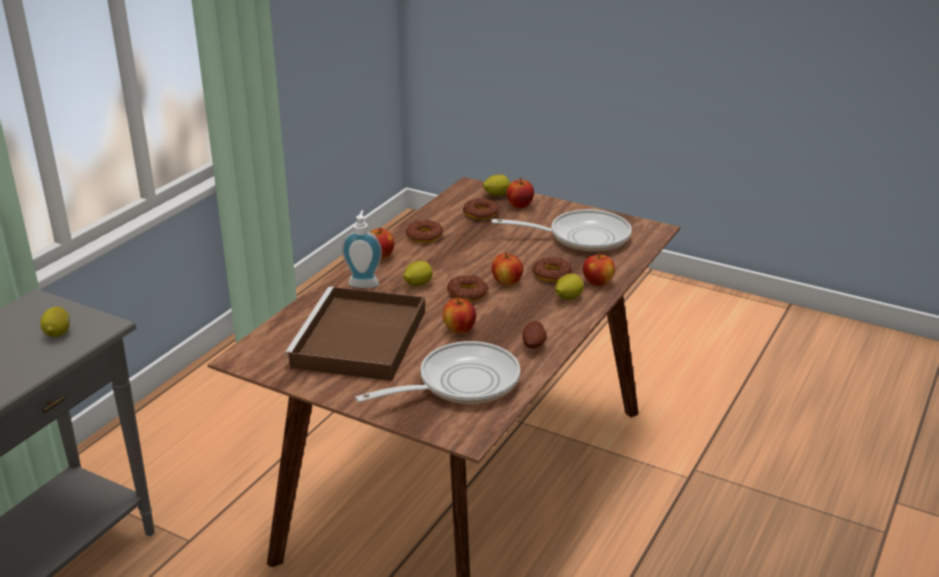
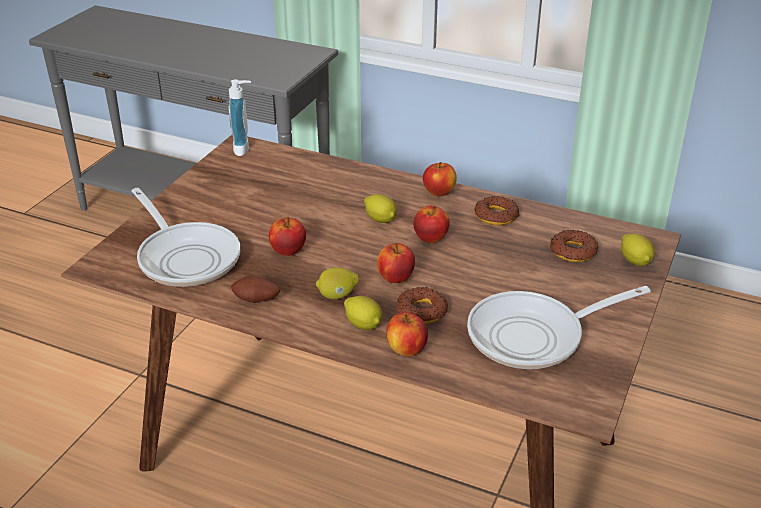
camera: 85 degrees right, 5 degrees up
(58, 333) = (268, 67): lemon -> lemon (337, 295)
(359, 340) = (267, 196): brown tray -> none
(364, 282) = (380, 189): soap dispenser -> soap dispenser (245, 149)
(467, 293) = (365, 252): donut -> none
(519, 205) = (610, 281): apple -> apple (430, 238)
(582, 237) = (534, 336): frying pan -> frying pan turned 75 degrees clockwise

